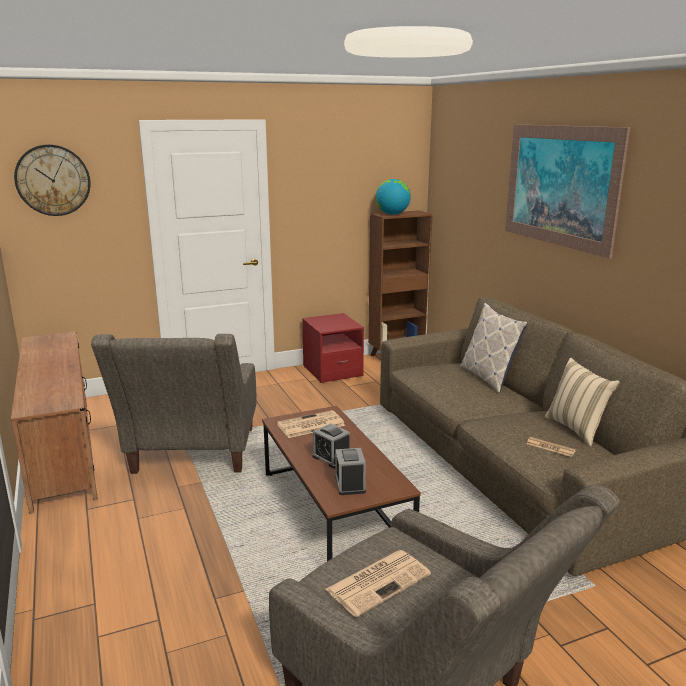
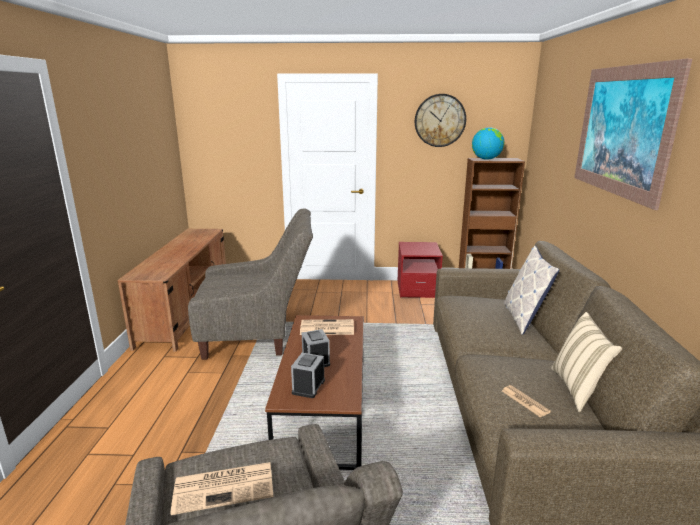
camera: 25 degrees right, 0 degrees up
(53, 180) = (215, 118): wall clock -> wall clock (440, 120)
(191, 457) = (259, 335): grey armchair -> grey armchair turned 120 degrees counterclockwise

